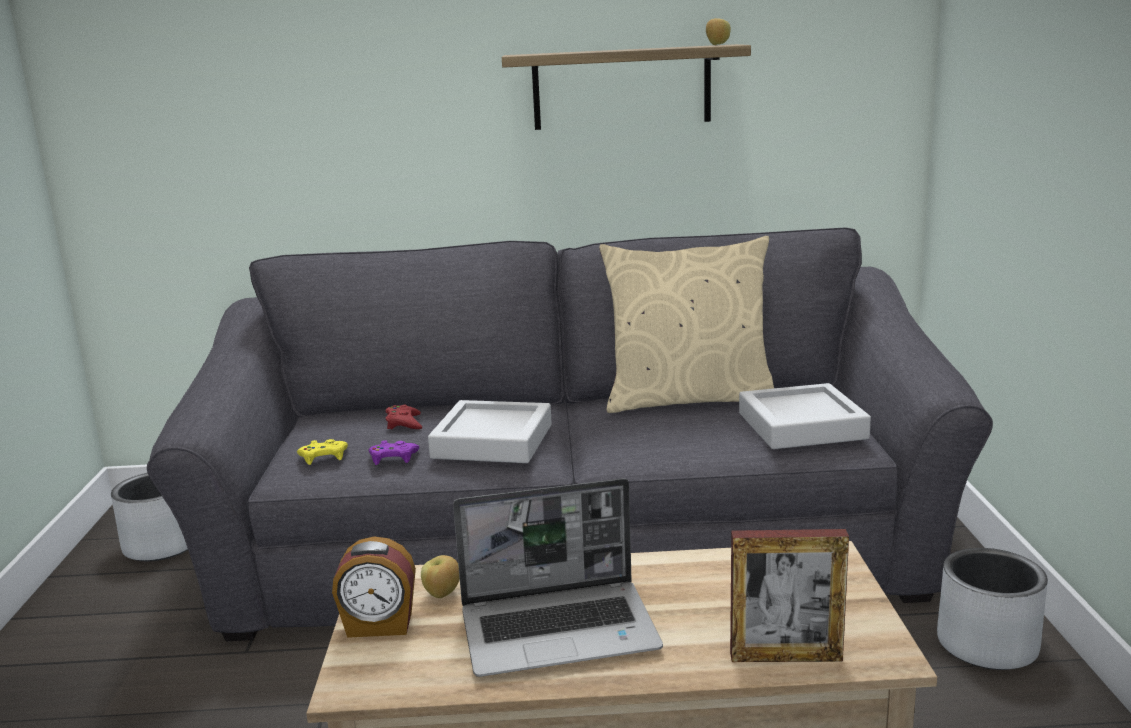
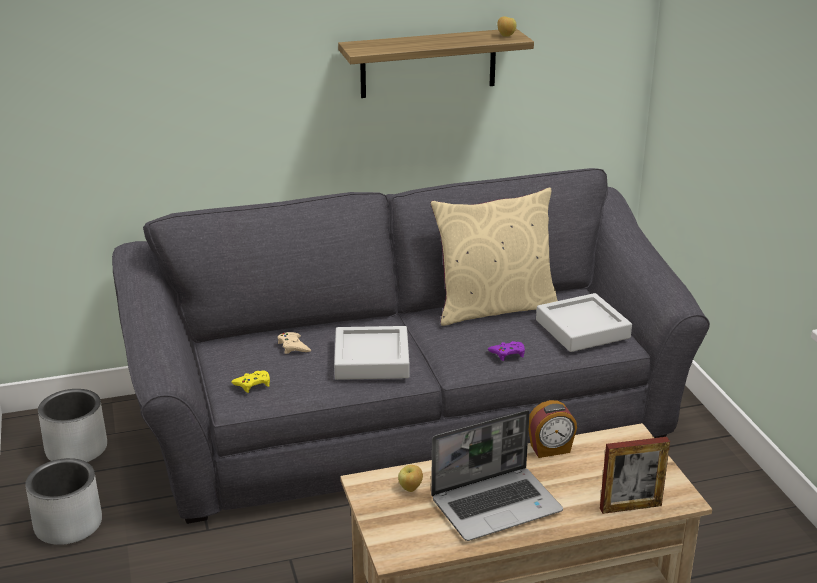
camera: 15 degrees left, 10 degrees up
(379, 626) = (385, 515): alarm clock -> alarm clock (550, 449)
(393, 458) = (306, 381): purple game controller -> purple game controller (508, 353)
(404, 423) = (293, 346): red game controller -> beige game controller
(986, 645) = (704, 466): grey planter -> grey planter (68, 525)

